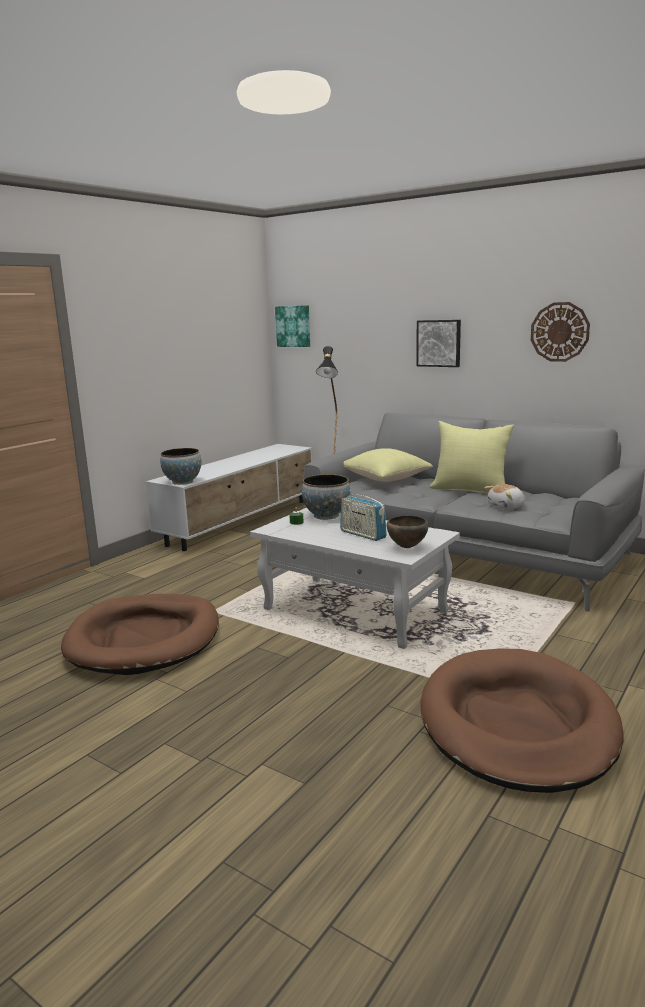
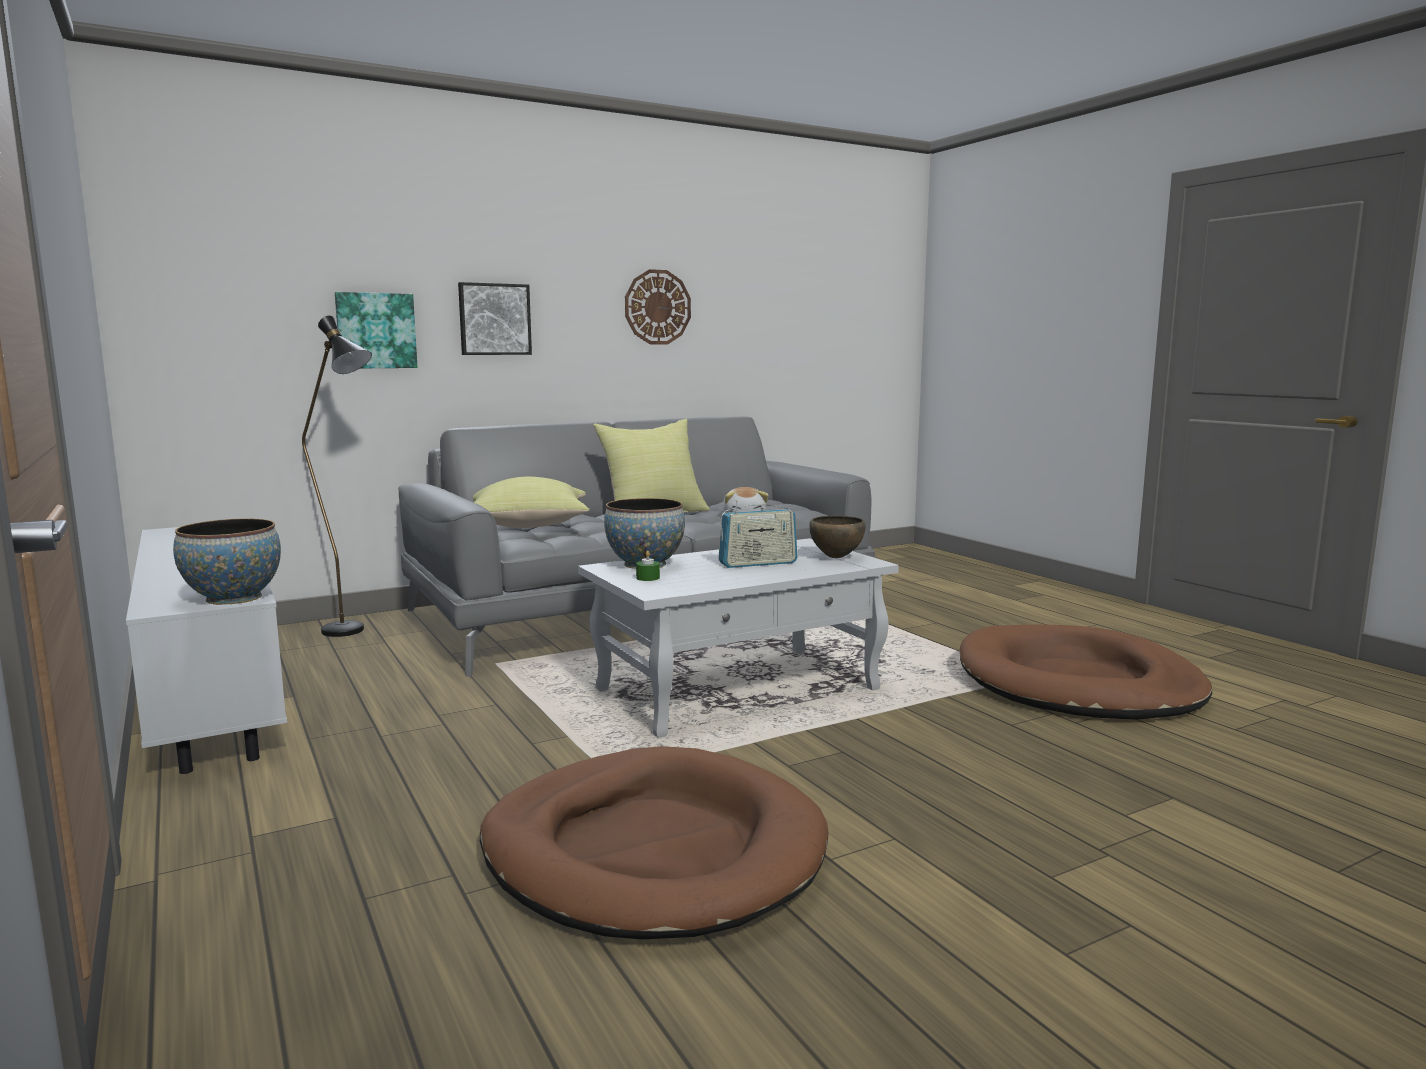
camera: 65 degrees left, 5 degrees down
(293, 326) = (171, 280): picture -> picture (376, 331)

